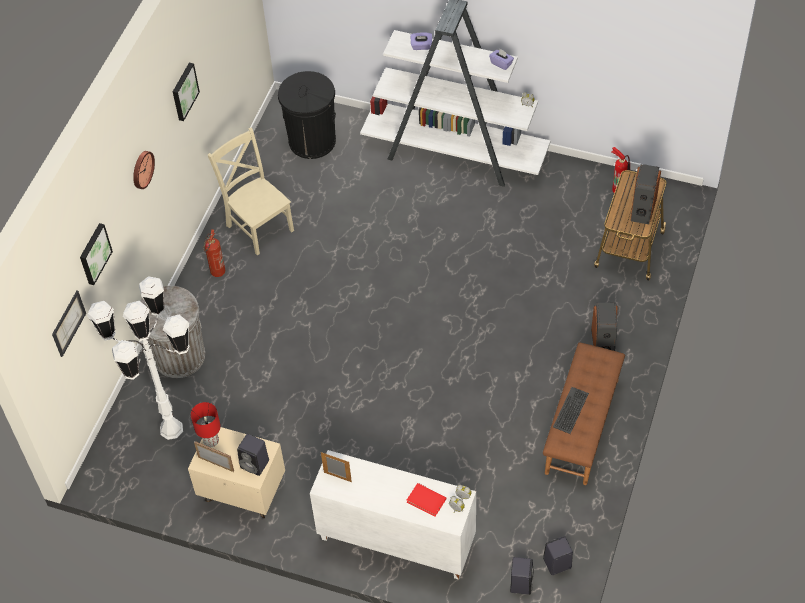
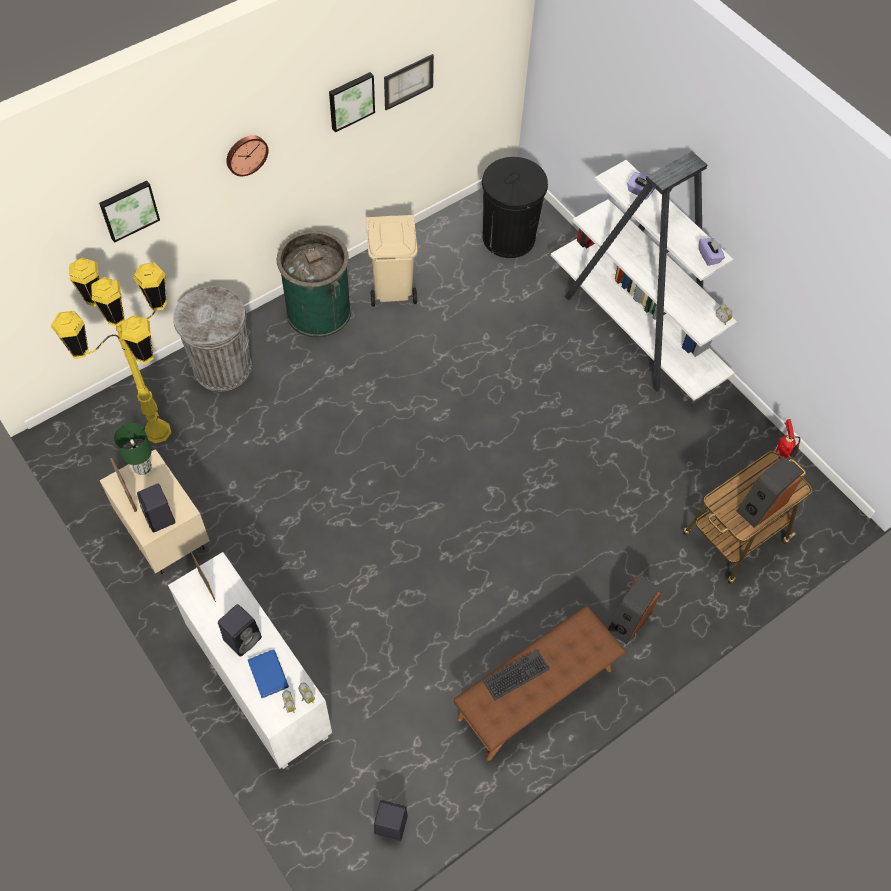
camera: 30 degrees right, 5 degrees up
(68, 323) = (61, 265): picture -> picture (408, 81)
(171, 429) = (157, 431): white floor lamp -> yellow floor lamp
(211, 440) = (143, 467): red table lamp -> green table lamp
(216, 274) = (318, 311): fire extinguisher -> green trash can
(258, 226) = (393, 288): beige chair -> beige trash can
(426, 500) = (268, 674): red book -> blue book
(521, 583) = (339, 818): black speaker -> black speaker (243, 638)

